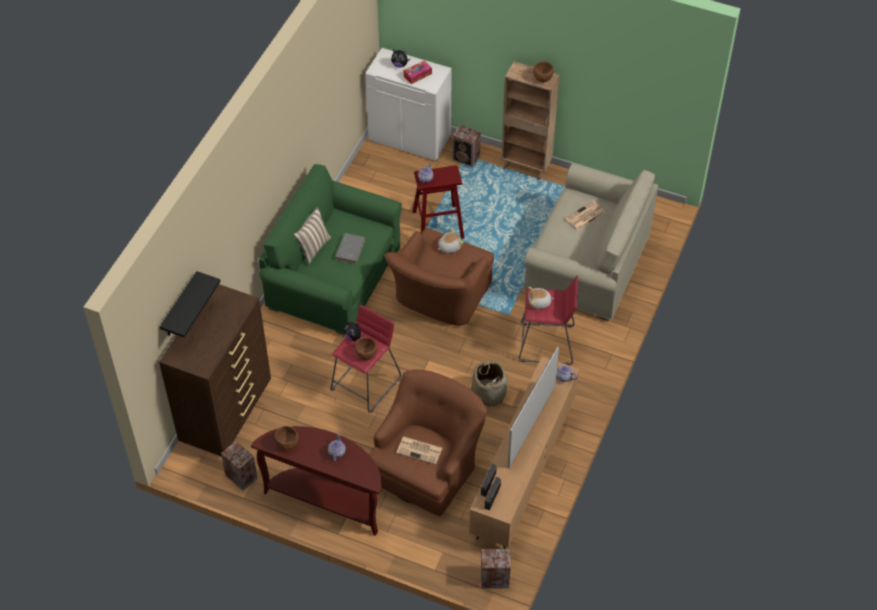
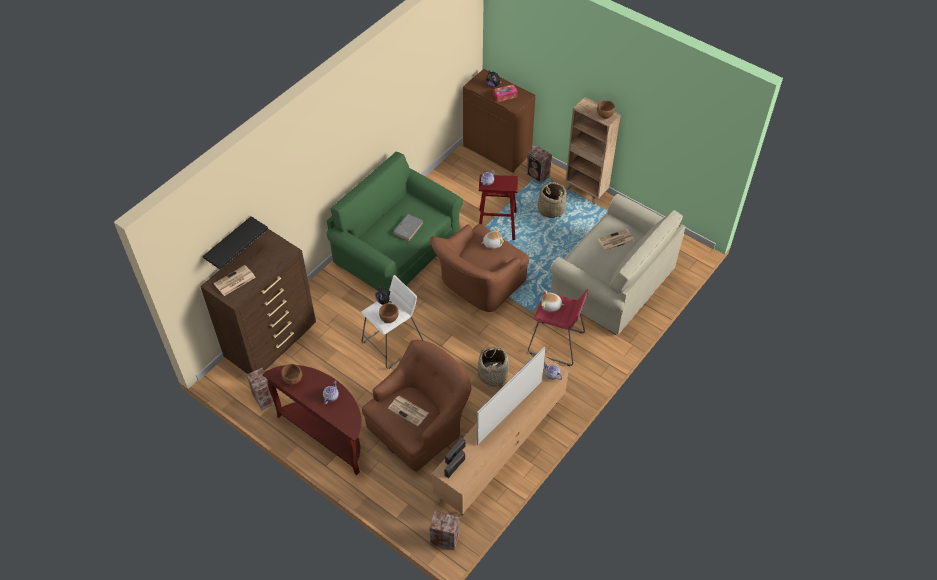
camera: 15 degrees right, 0 degrees up
(196, 348) = (234, 281): none -> newspaper
(313, 248) = (378, 221): pillow -> none
(366, 384) = (393, 343): red stool -> white stool
(410, 138) = (497, 150): white cabinet -> brown cabinet
(493, 195) = (551, 209): none -> basket

